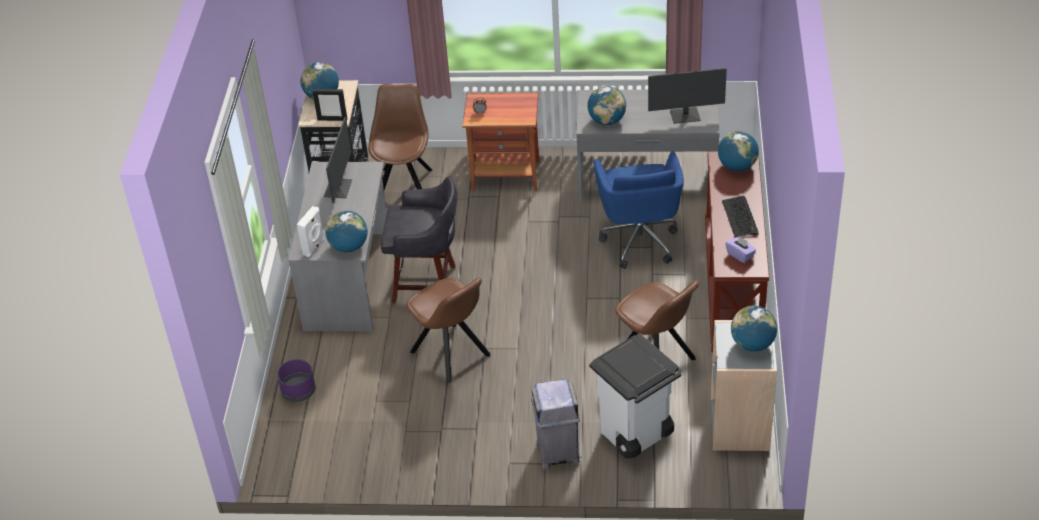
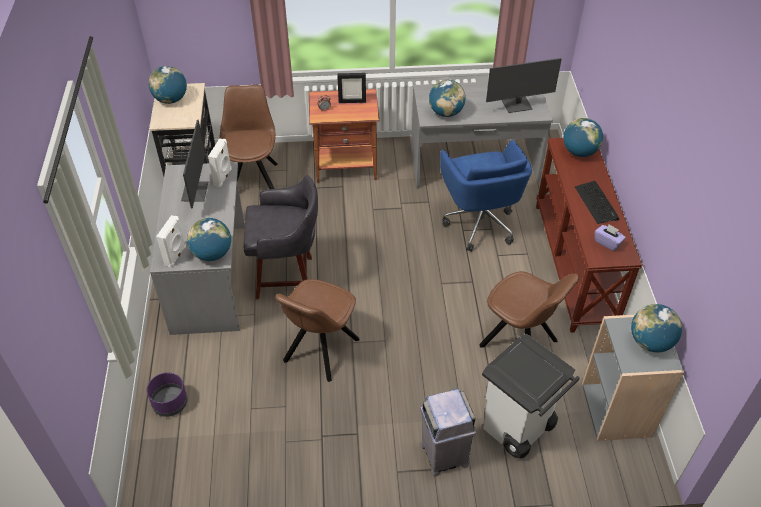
camera: 10 degrees left, 5 degrees up
(332, 119) = (183, 121): picture frame -> picture frame (352, 101)
(367, 176) = (223, 177): none -> white speaker
(451, 353) = (320, 350): brown chair -> brown chair turned 75 degrees clockwise

